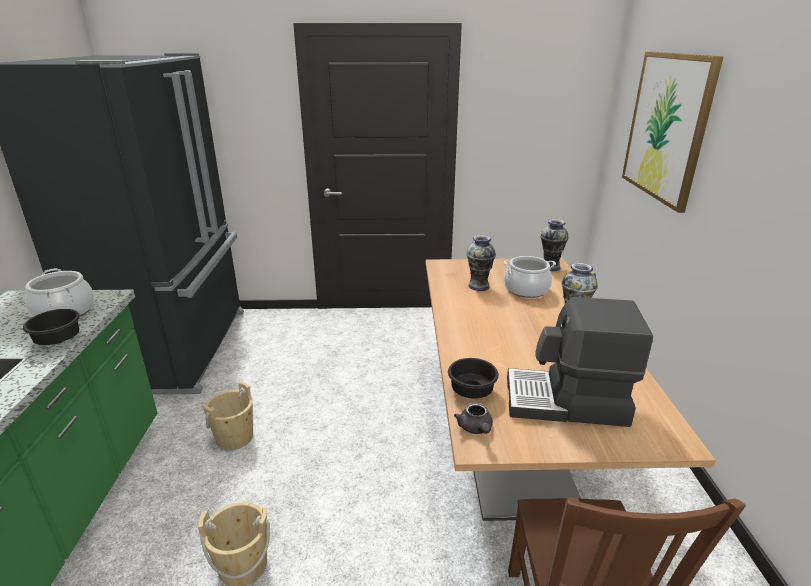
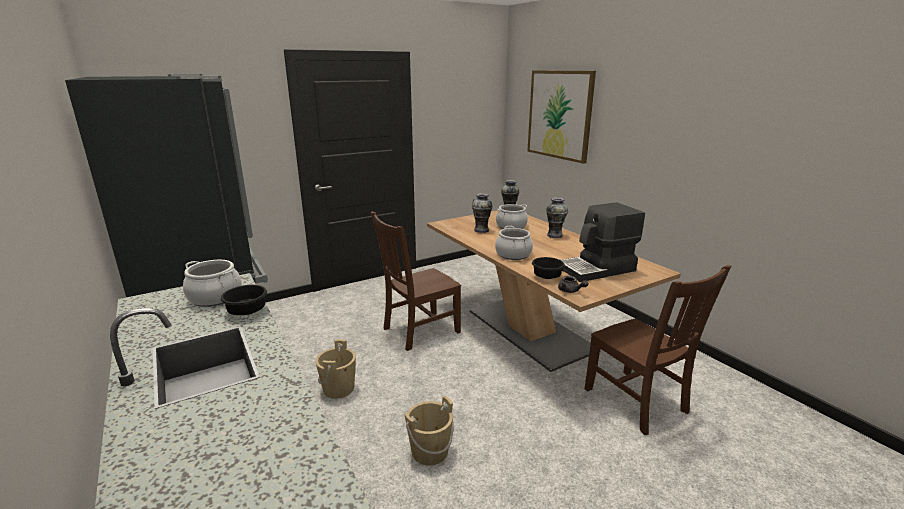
camera: 30 degrees left, 5 degrees down
(377, 394) = (419, 331): none -> brown chair
(472, 337) = (513, 254): none -> cooking pot

